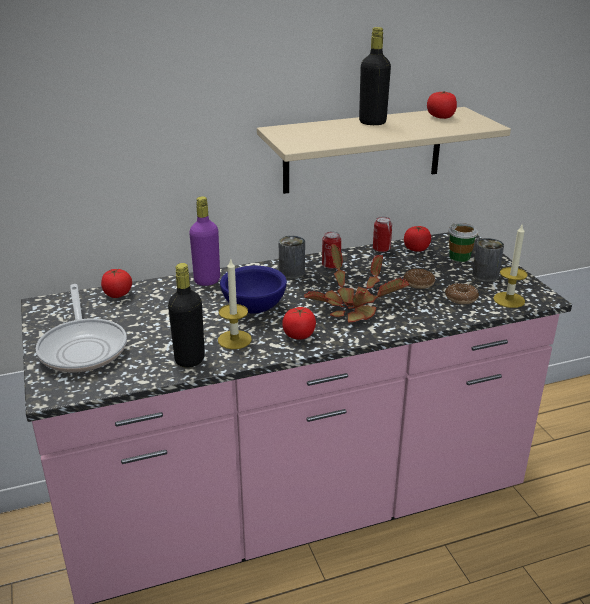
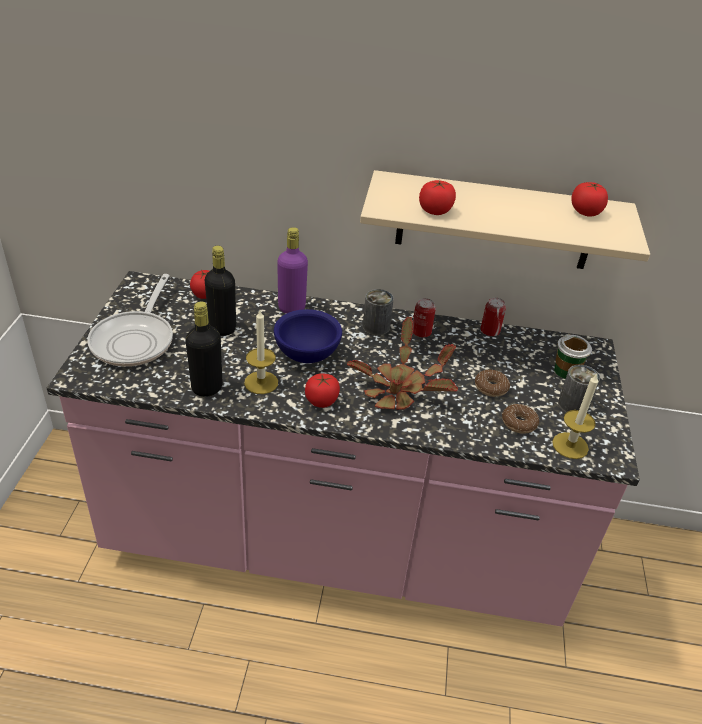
camera: 25 degrees right, 10 degrees up
(372, 122) = (499, 198): black bottle -> black bottle (222, 328)
(416, 249) = (528, 344): tomato -> tomato (435, 211)

